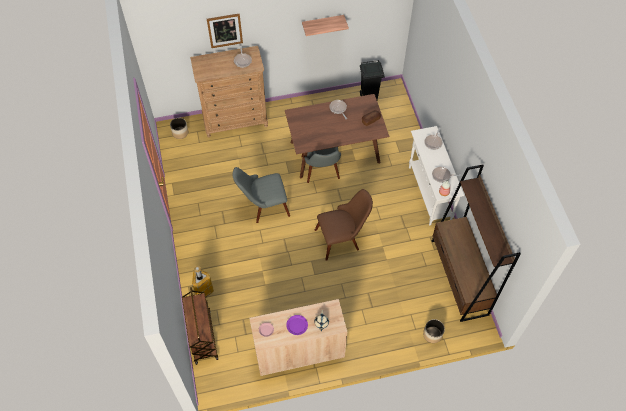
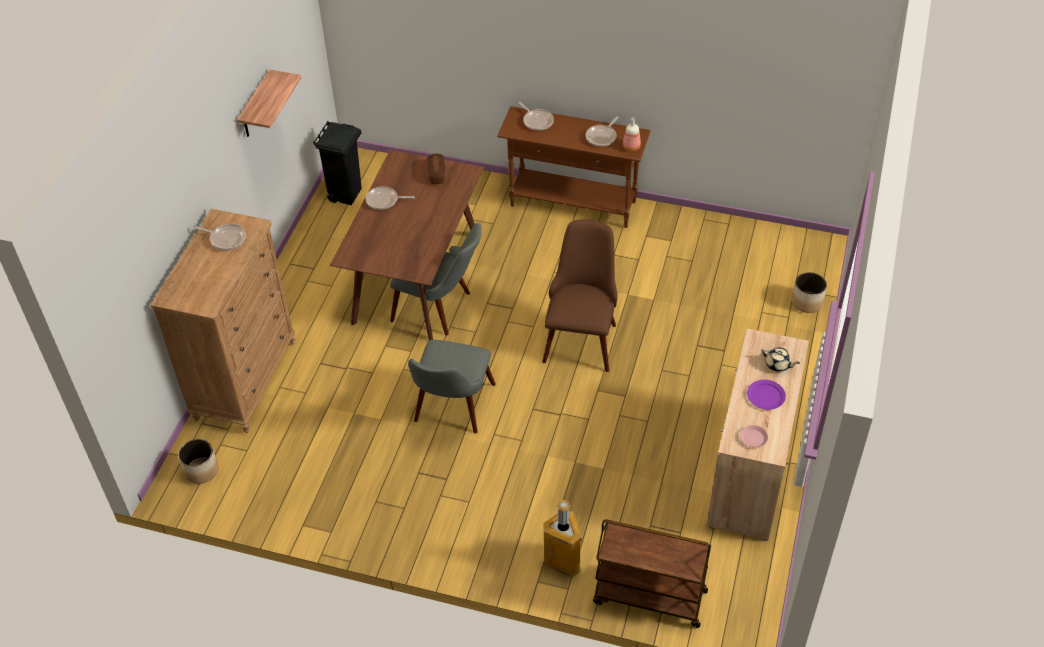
camera: 60 degrees left, 10 degrees down
(225, 30) = (169, 212): picture -> none
(429, 194) = (573, 204): white console table -> brown console table
(459, 277) = (732, 234): brown bookcase -> none

